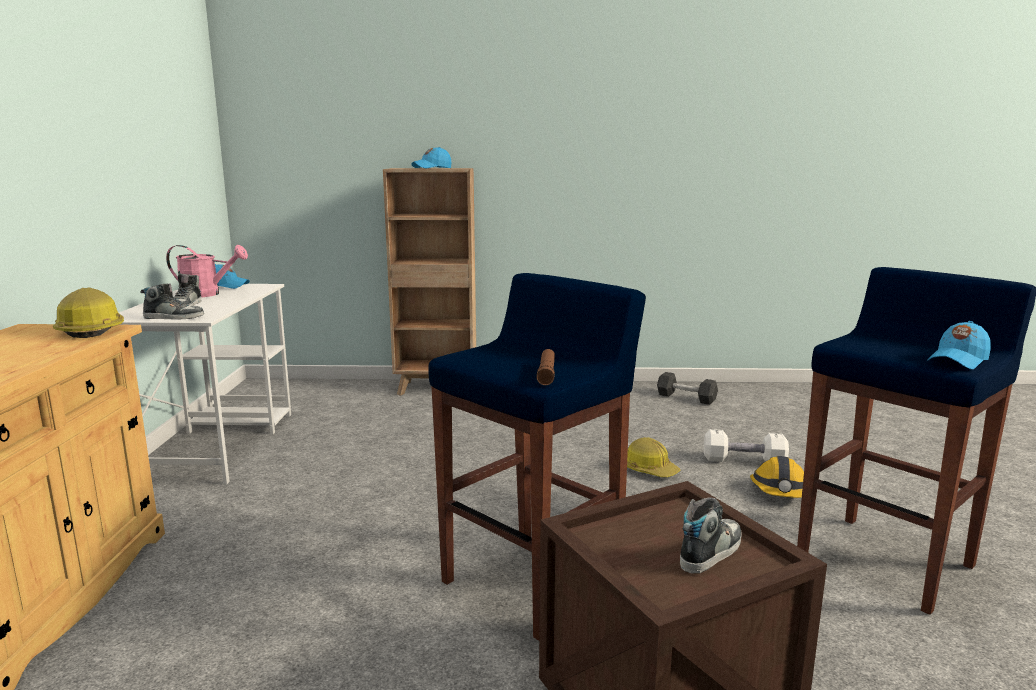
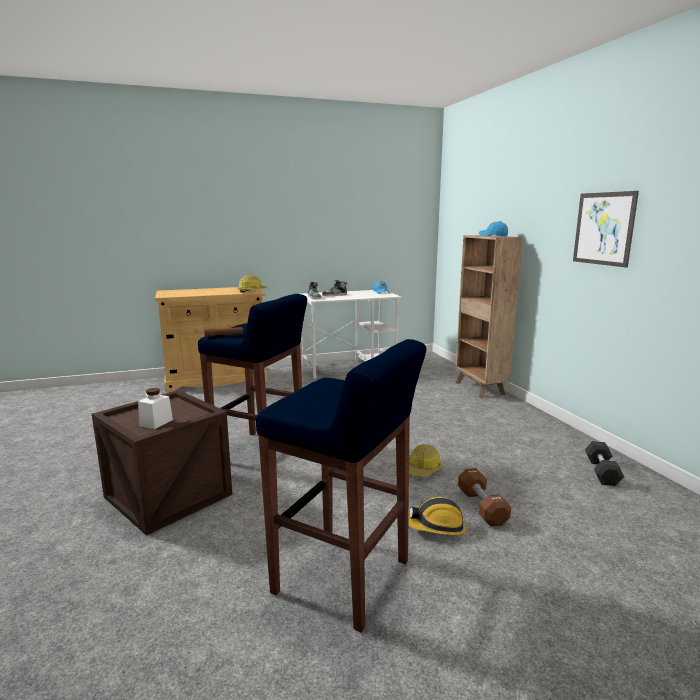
camera: 70 degrees right, 0 degrees up
(207, 294) = (361, 293): pink watering can -> none
(598, 153) = (603, 228): none -> picture
(710, 551) = (156, 422): shoe -> white jar
(744, 461) = (482, 507): white dumbbell -> brown dumbbell
(958, 361) = (298, 408): blue cap -> none

